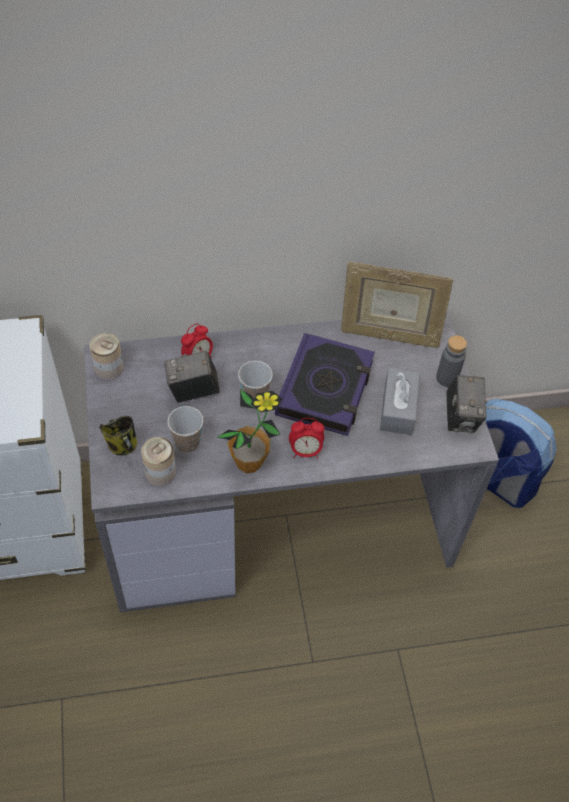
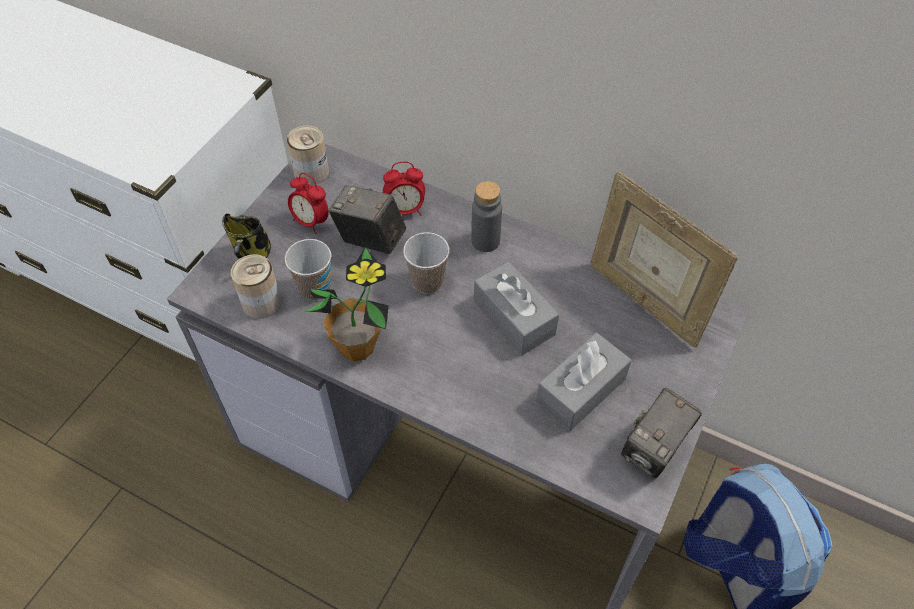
camera: 40 degrees right, 0 degrees up
(305, 451) = (428, 373): alarm clock -> alarm clock (311, 222)
(325, 389) = (514, 317): book -> grey tissue box
(446, 378) = (676, 391): grey bottle -> grey bottle (485, 241)

